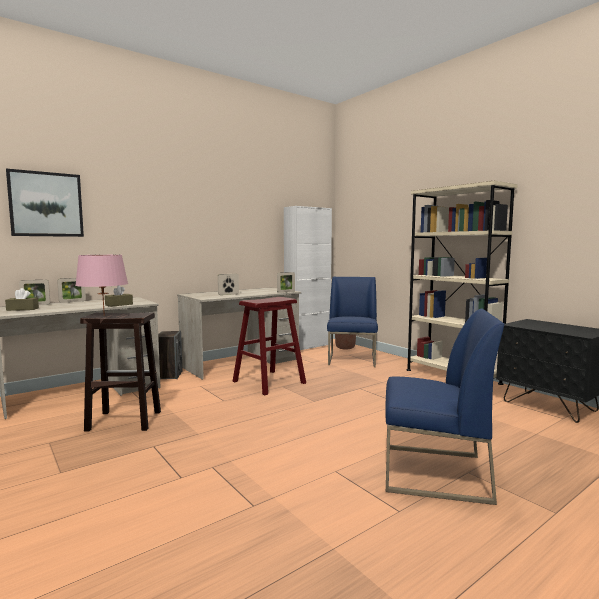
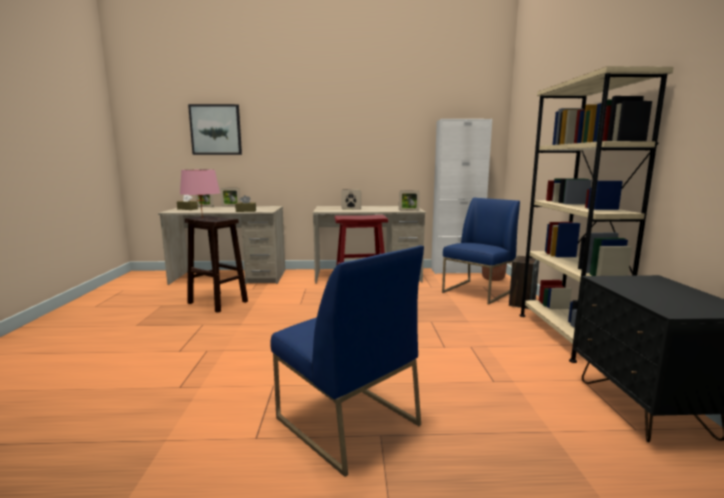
camera: 35 degrees right, 5 degrees up
(169, 375) = (300, 275): speaker -> speaker (522, 303)

